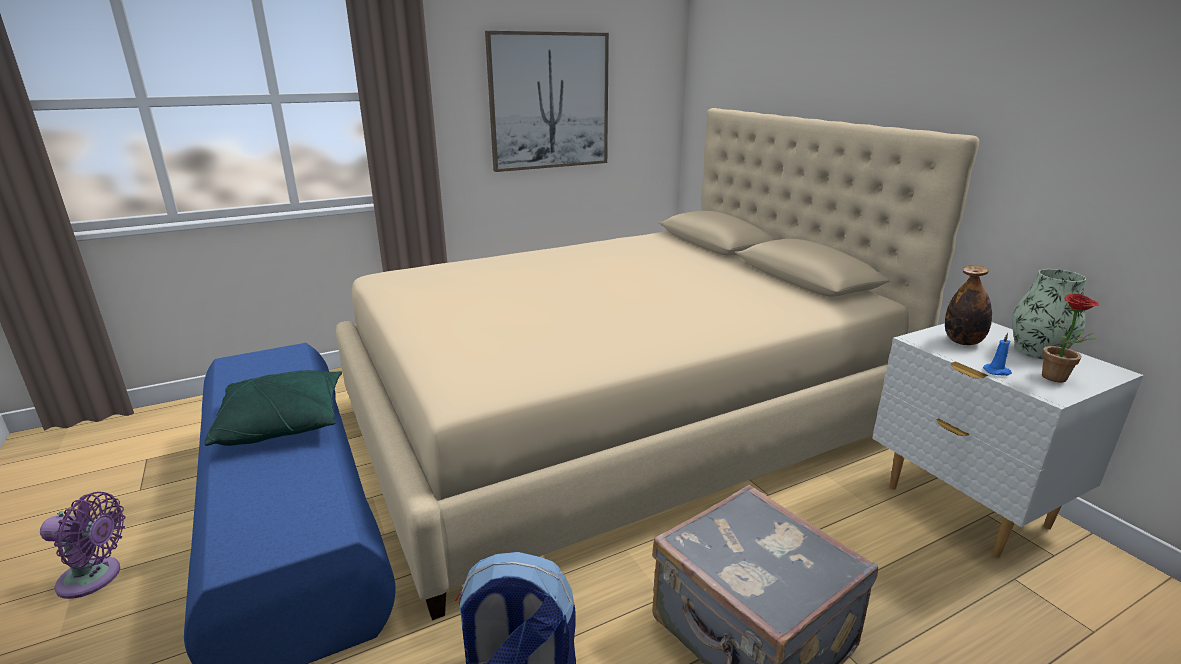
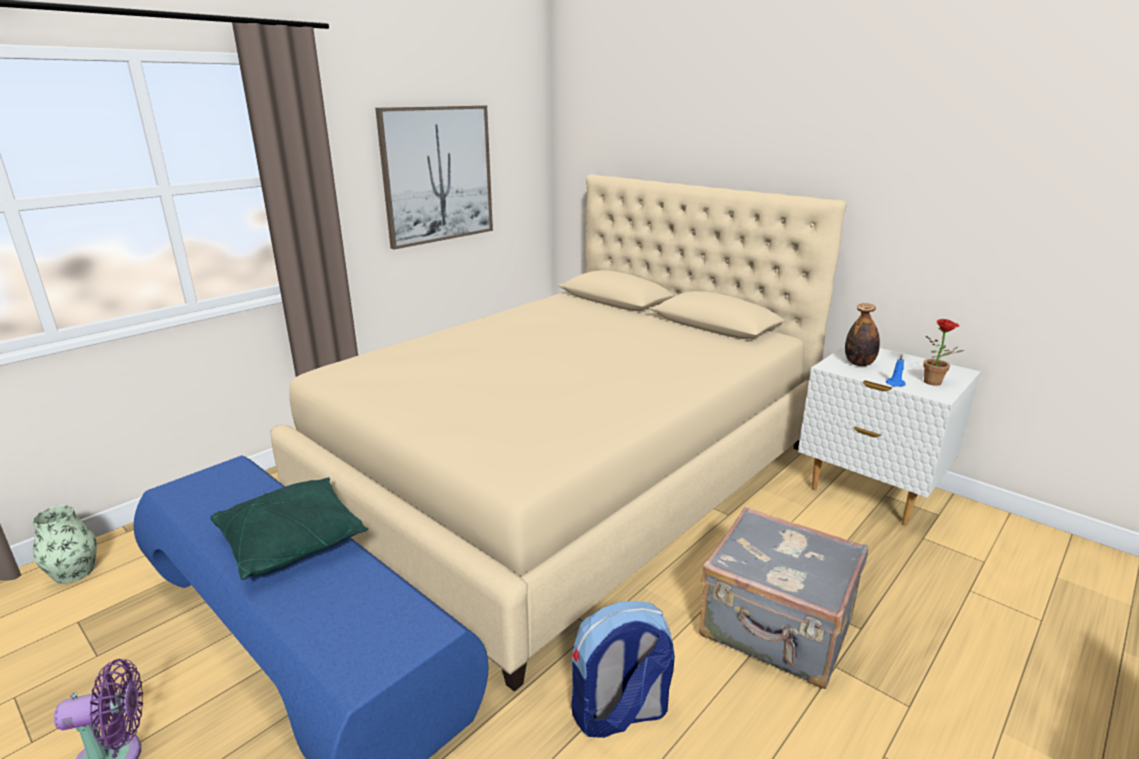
camera: 20 degrees left, 0 degrees up
(1038, 351) = (910, 363): vase -> vase (74, 571)

